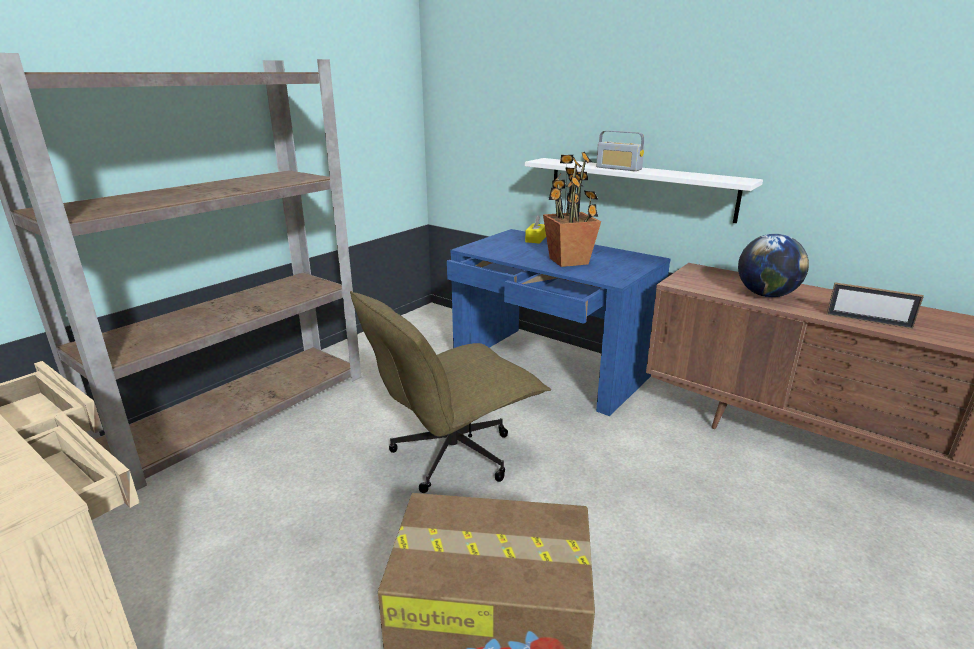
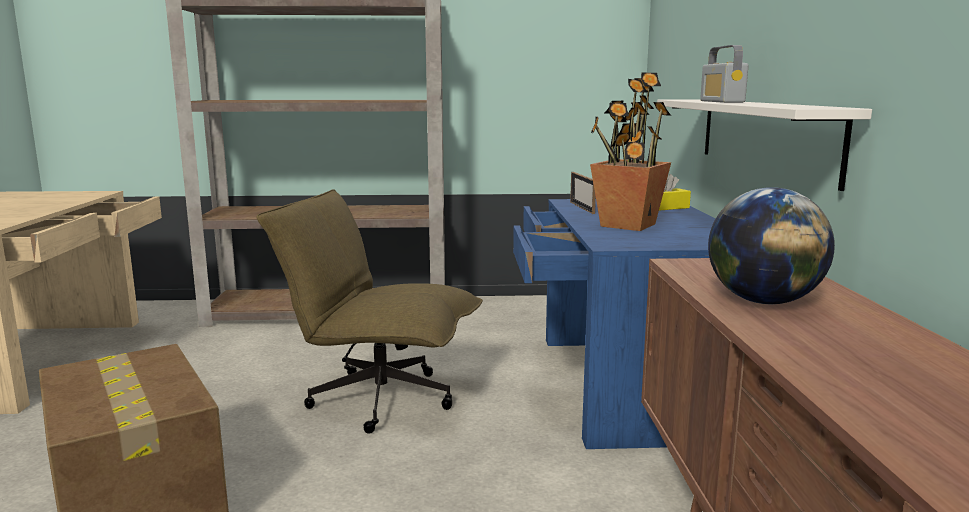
camera: 50 degrees right, 10 degrees down
(868, 321) = (823, 366): picture frame -> picture frame (582, 208)

